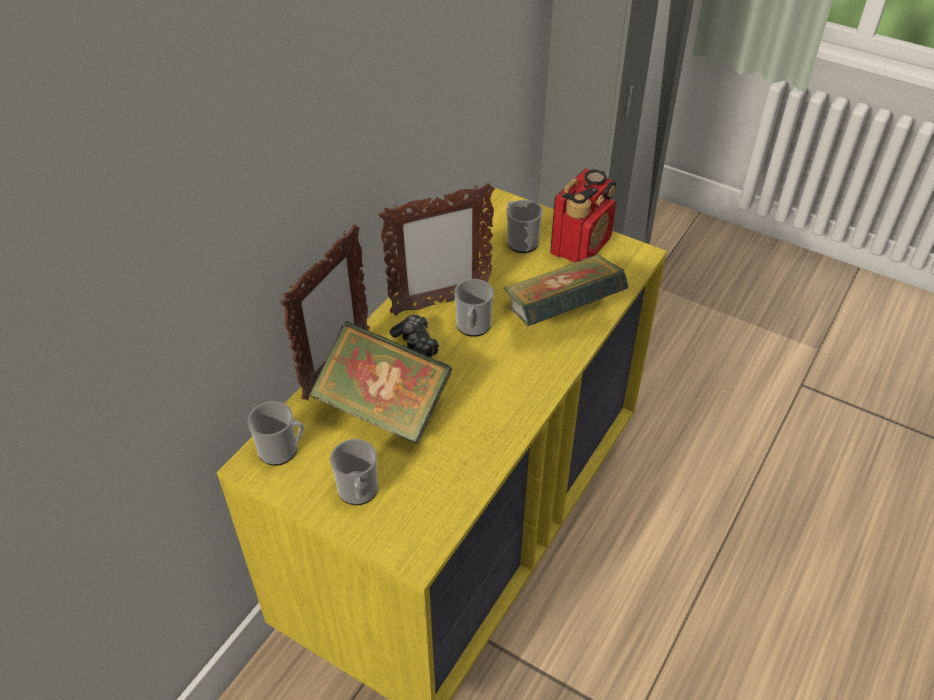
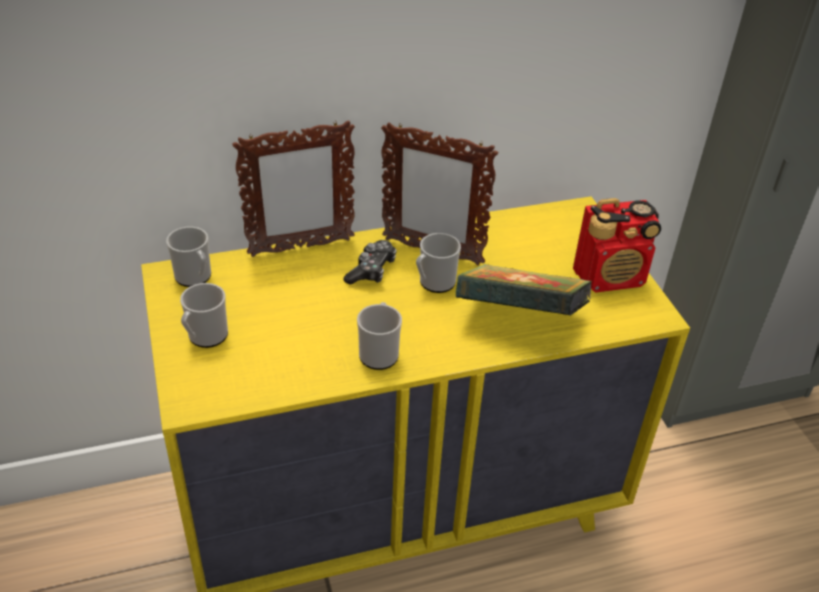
camera: 40 degrees right, 5 degrees down
(384, 408) = (294, 295): book -> none
(520, 241) = (559, 245): mug -> mug (379, 352)

